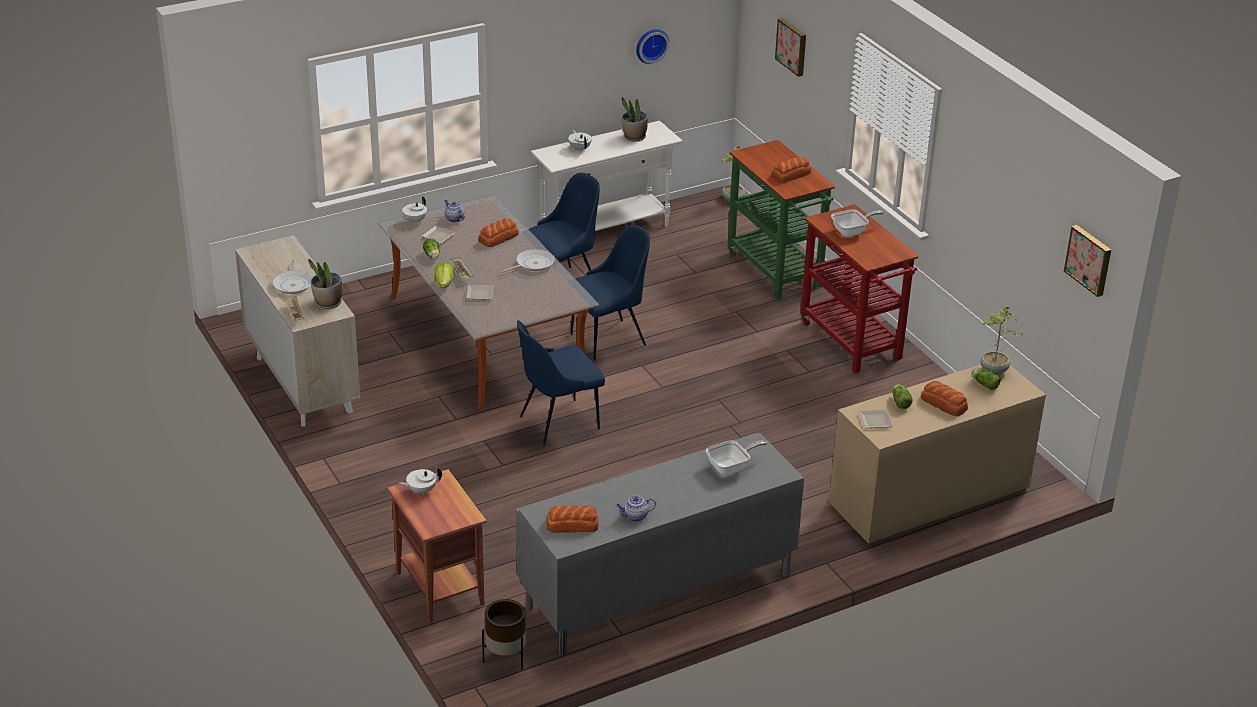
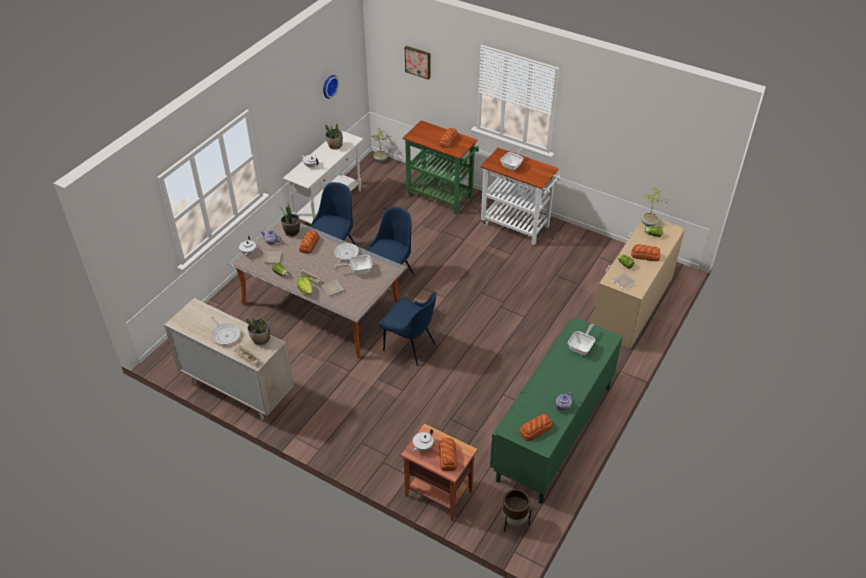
camera: 30 degrees left, 10 degrees up
(442, 512) = (448, 456): none -> bread
(489, 217) = (291, 232): none -> potted plant
(532, 286) = (358, 270): none -> frying pan
(559, 423) = (410, 347): blue chair -> blue chair turned 90 degrees counterclockwise
(657, 588) = (552, 431): grey cabinet -> green cabinet
(851, 341) = (516, 225): red cart -> white cart
(1089, 260) = (698, 146): picture -> none

